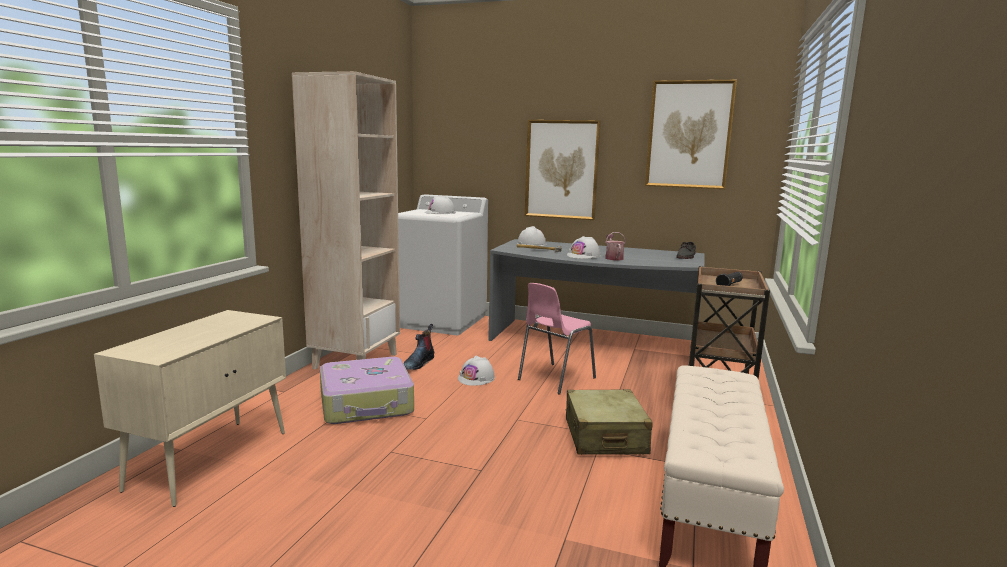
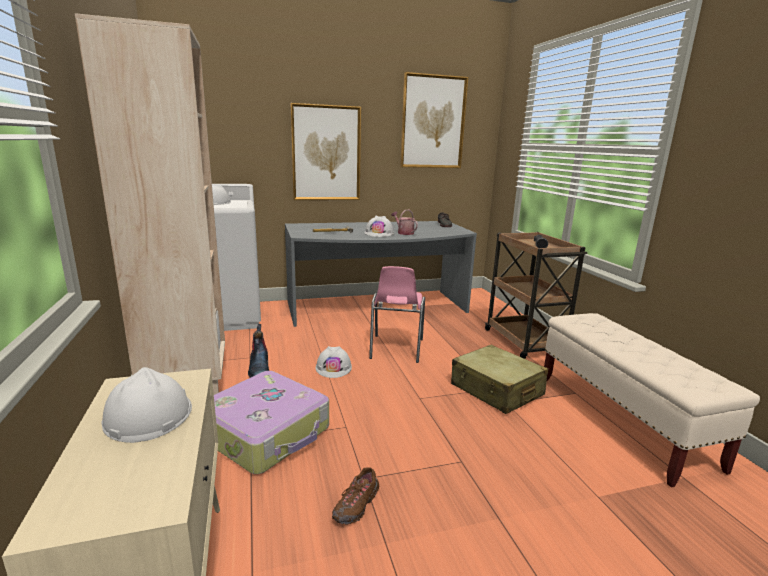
camera: 35 degrees left, 5 degrees up
(363, 463) = (357, 506): none -> brown shoe
(531, 244) = (312, 227): white hard hat -> white hard hat (148, 416)

